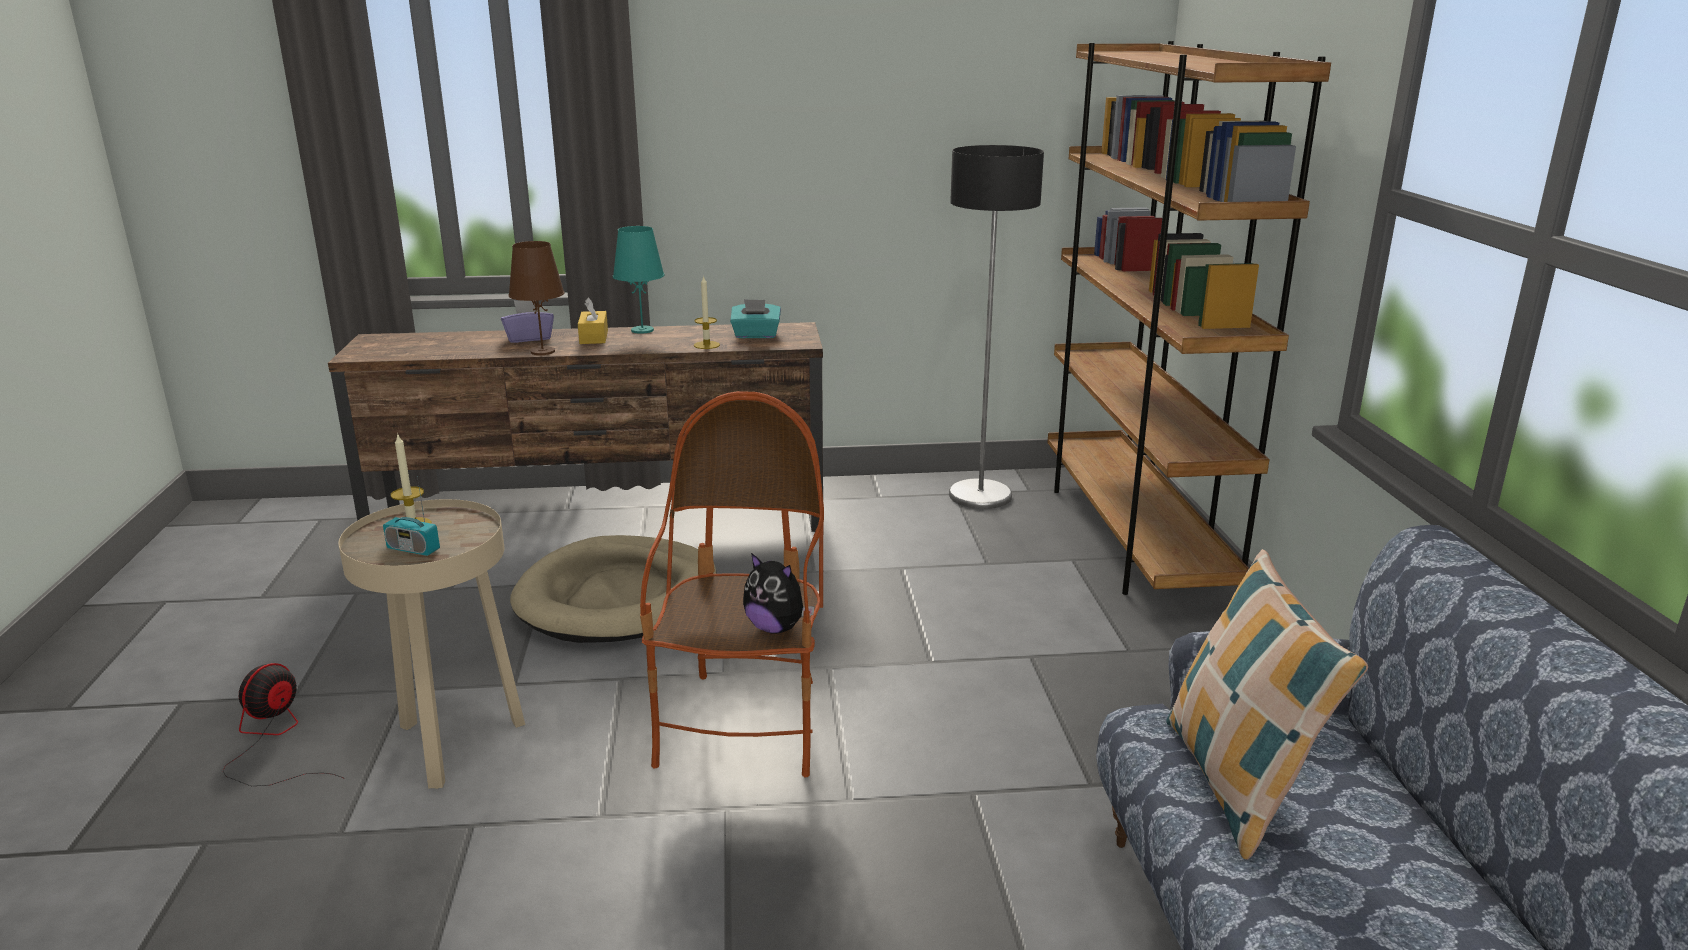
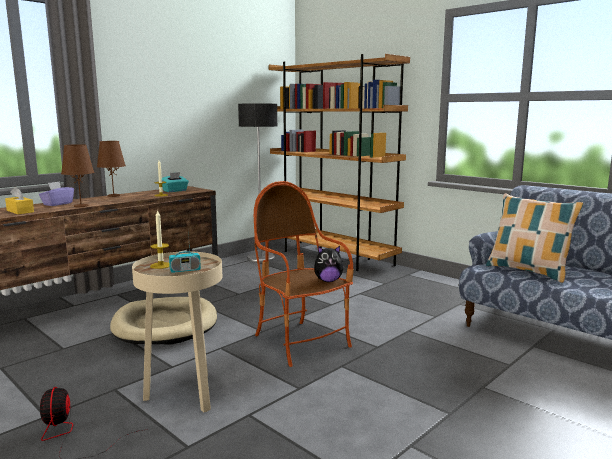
camera: 40 degrees left, 10 degrees down
(594, 337) = (94, 200): yellow tissue box -> yellow tissue box (20, 211)
(642, 330) = (113, 195): turquoise table lamp -> brown table lamp

